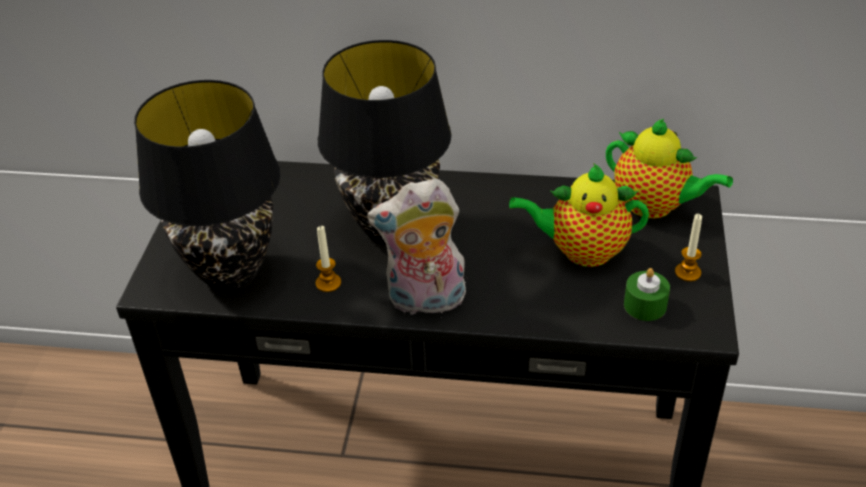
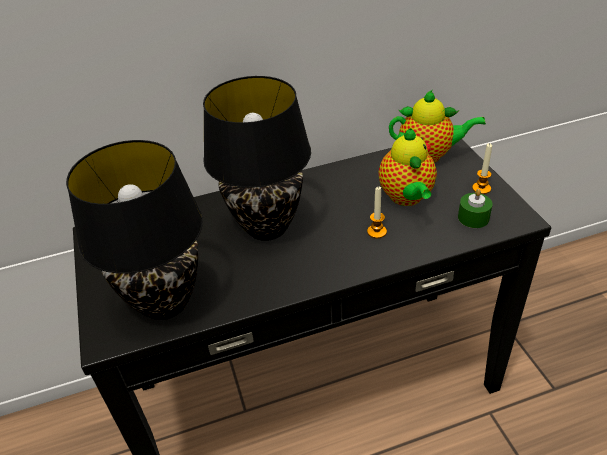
camera: 25 degrees left, 0 degrees up
(328, 283) = (248, 282): candle -> candle (376, 232)
(425, 302) = (329, 269): plush toy -> none
(581, 251) = (406, 198): teapot -> teapot turned 75 degrees counterclockwise

